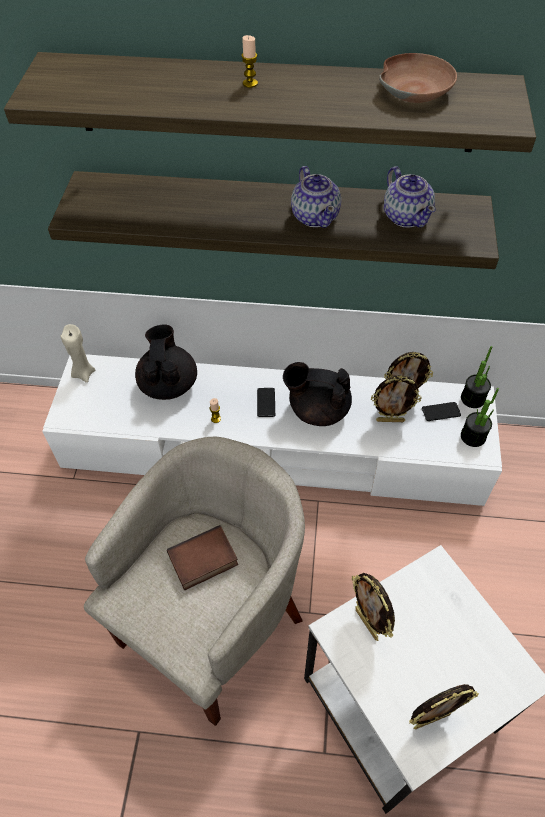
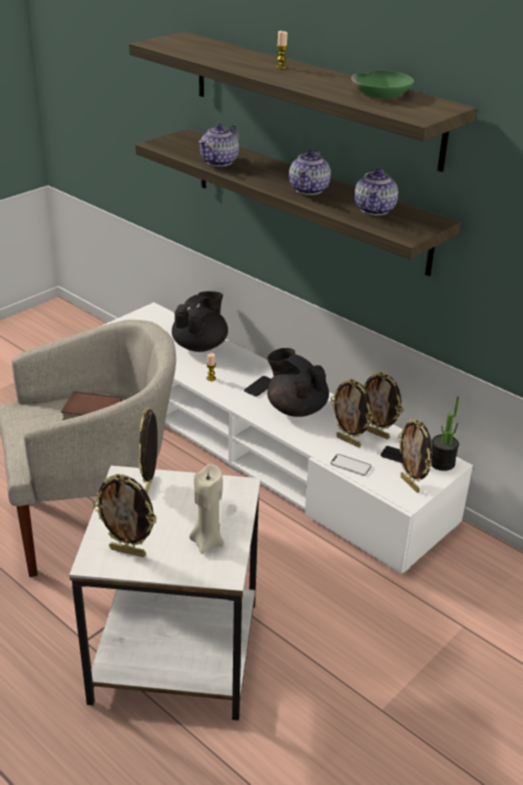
camera: 35 degrees right, 20 degrees down
(83, 373) = (149, 315): beige candle -> beige candle (207, 541)
(177, 215) = (220, 162): none -> teapot
(415, 90) = (382, 93): brown bowl -> green bowl
(415, 446) = (350, 465): none -> phone
(473, 436) = (410, 484): potted plant -> picture frame

